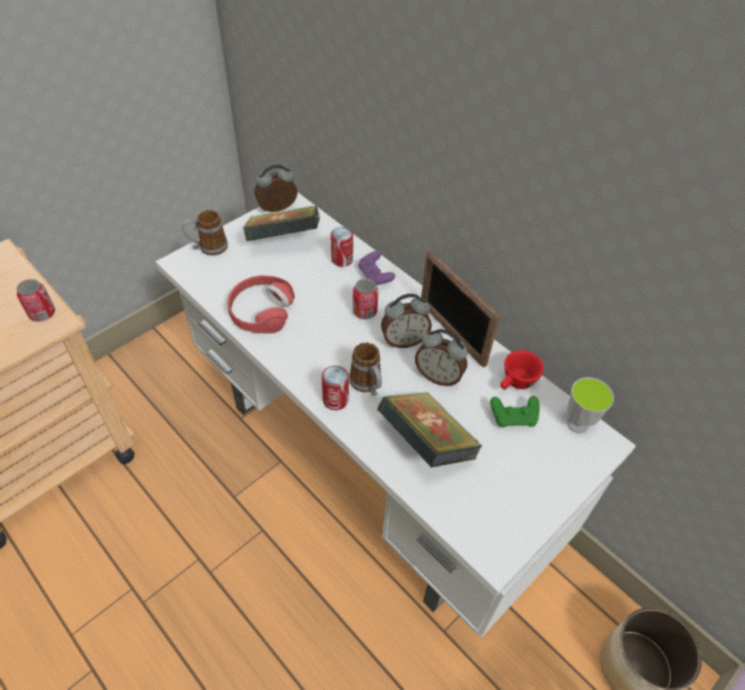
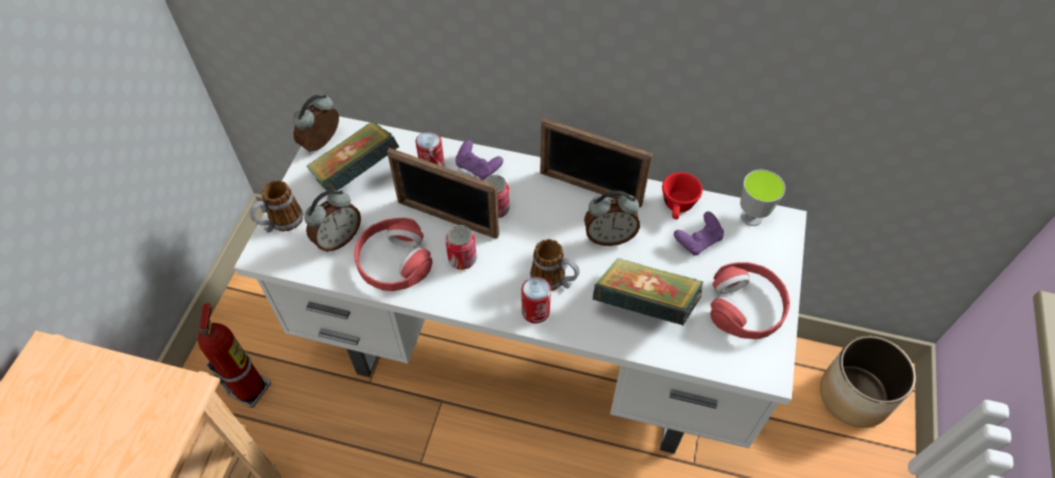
camera: 30 degrees left, 5 degrees up
(42, 313) = (160, 392): can -> can (462, 259)
(162, 378) = (251, 388): none -> fire extinguisher
(323, 301) = (447, 219): none -> picture frame
(404, 340) = (553, 219): alarm clock -> alarm clock (338, 239)
(513, 417) = (698, 240): green game controller -> purple game controller
(515, 493) = (746, 307): none -> red headphones

